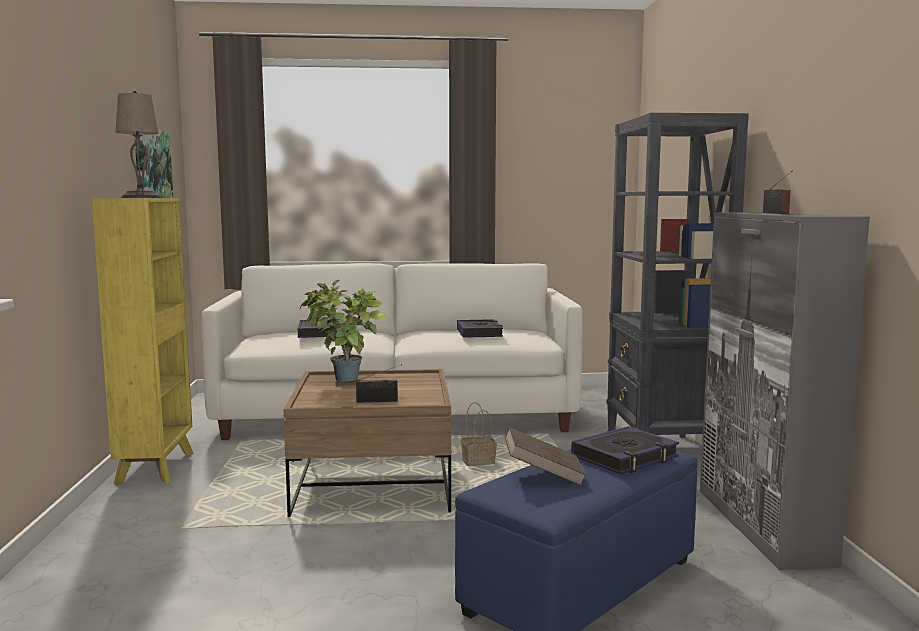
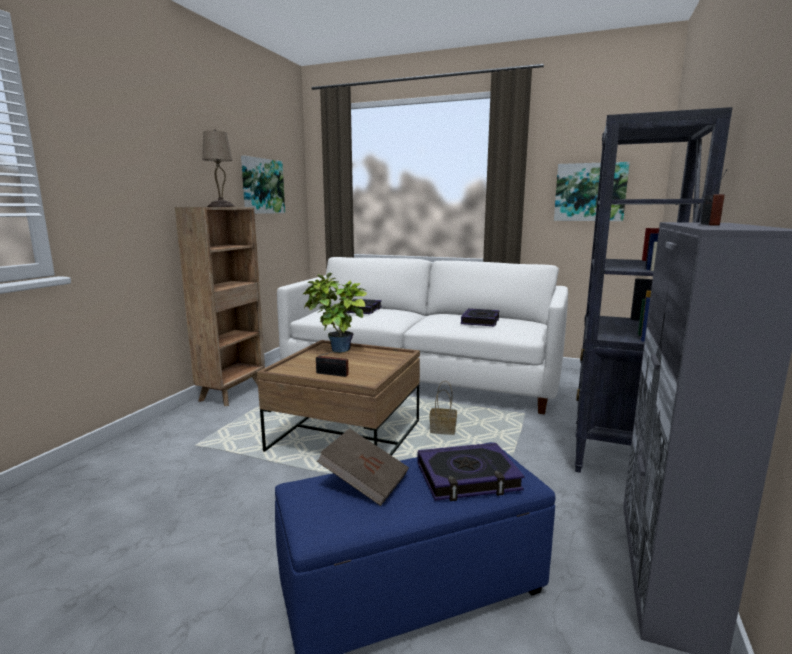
camera: 25 degrees right, 5 degrees up
(157, 467) = (233, 392): yellow bookcase -> brown bookcase
(563, 181) = (590, 192): none -> picture

